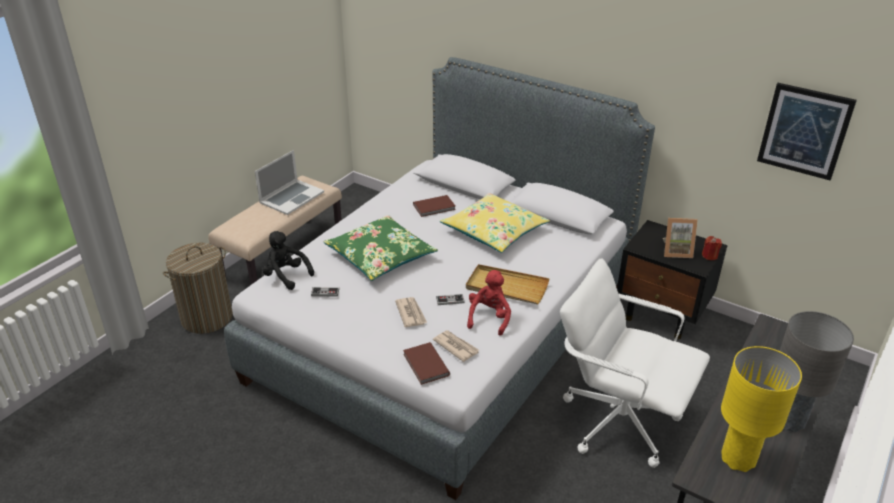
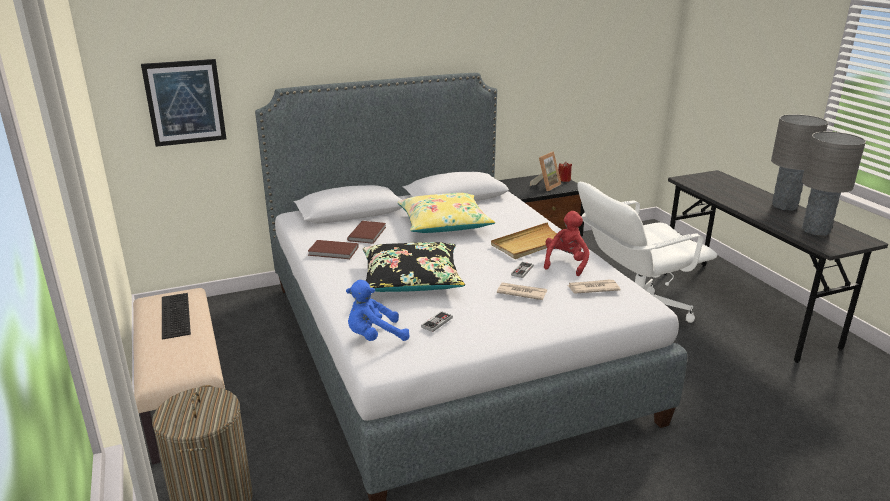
camera: 55 degrees left, 10 degrees down
(286, 276) = (374, 337): black plush toy -> blue plush toy
(291, 197) = (173, 315): laptop -> keyboard
(380, 256) = (411, 279): green pillow -> black pillow
(425, 365) = (607, 309): brown book -> brown book (333, 252)
(489, 318) = (566, 263): red plush toy -> red plush toy turned 60 degrees clockwise
(738, 458) = (815, 230): yellow table lamp -> grey table lamp
(804, 131) = (594, 54): picture -> picture (185, 102)

